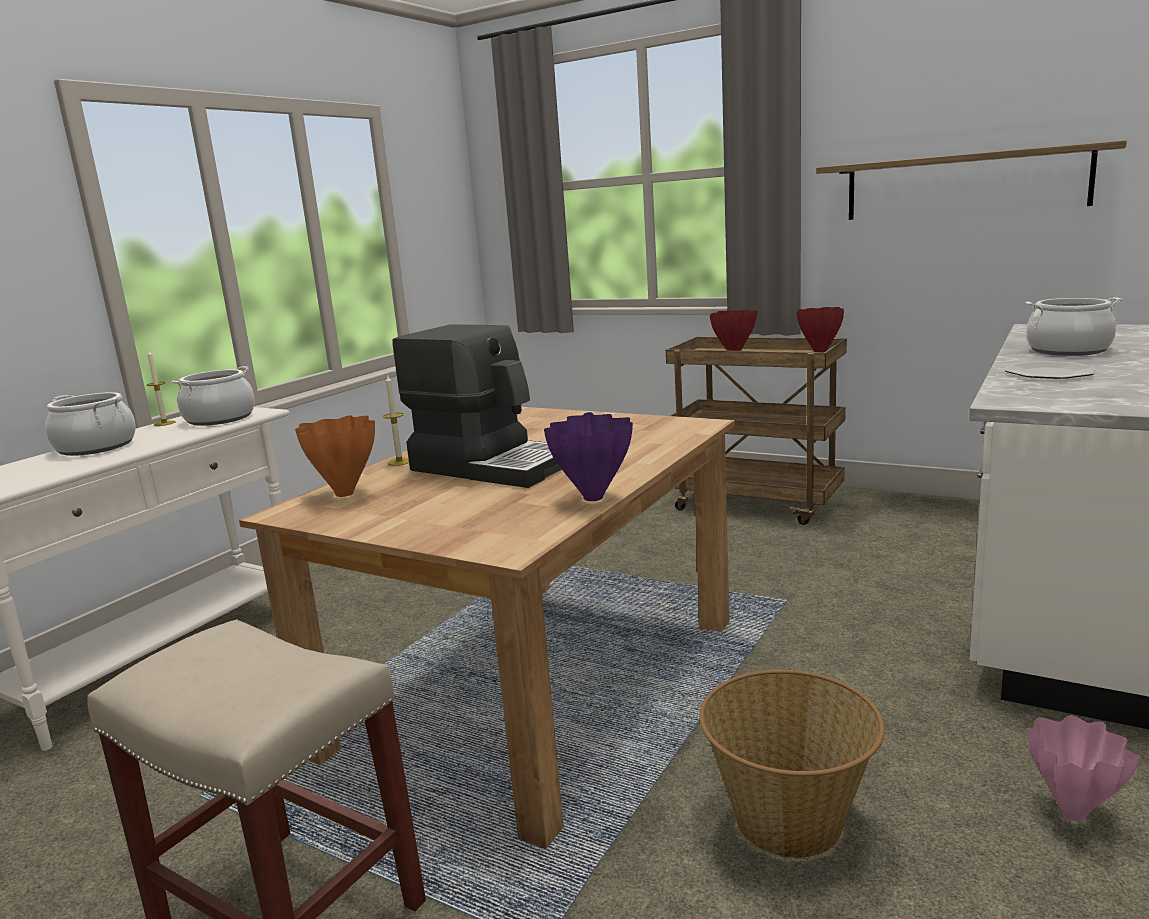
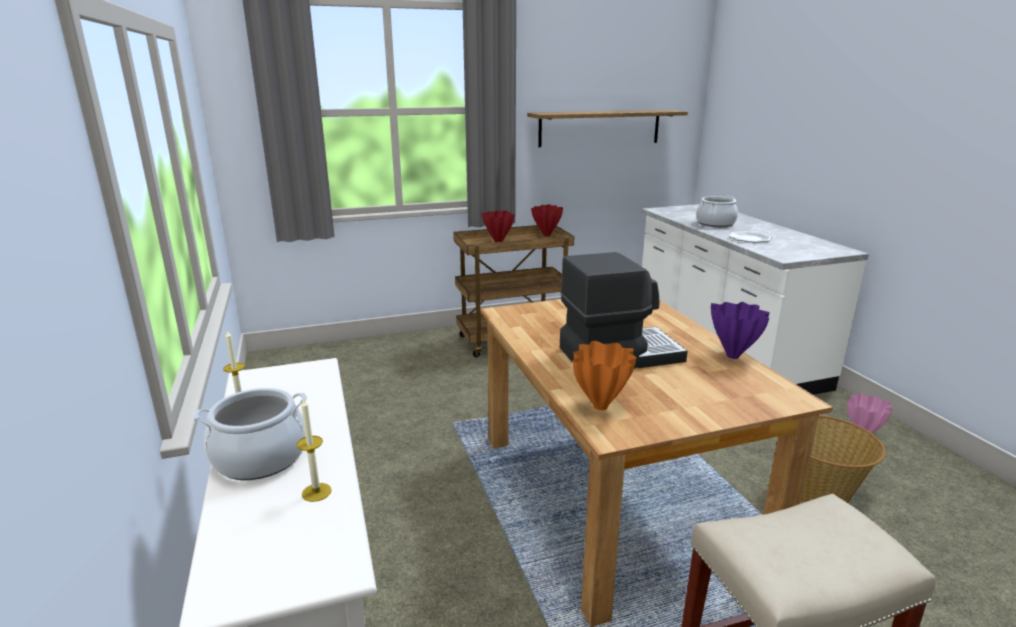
camera: 50 degrees left, 5 degrees up
(220, 418) = (296, 385): cooking pot -> none
(399, 462) = (552, 372): candle -> candle (316, 492)

